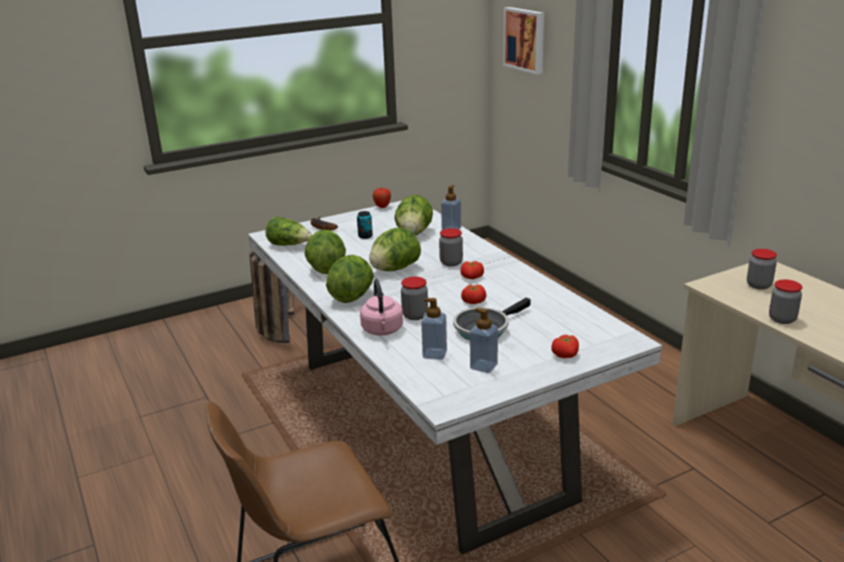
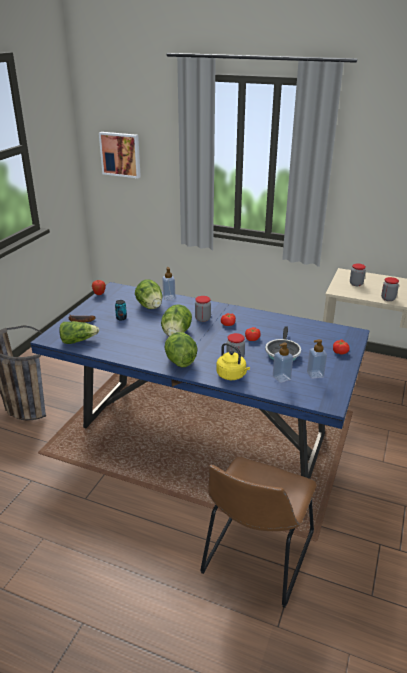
camera: 40 degrees left, 5 degrees up
(326, 269) = (132, 349): lettuce -> none
(382, 330) = (232, 375): pink kettle -> yellow kettle
(425, 426) = (202, 431): white dining table -> blue dining table

